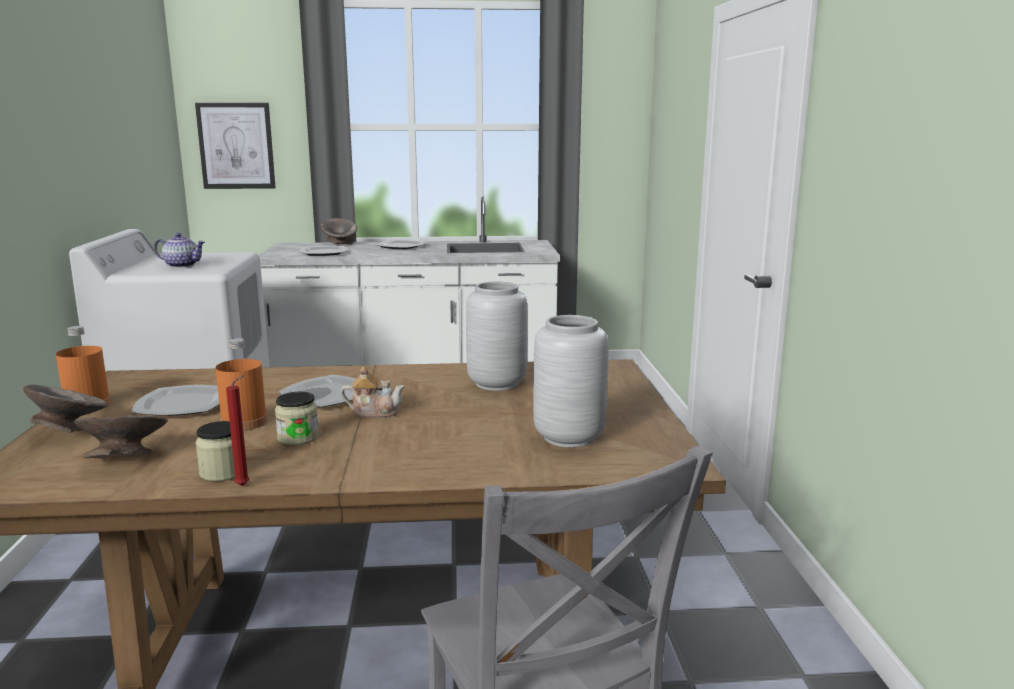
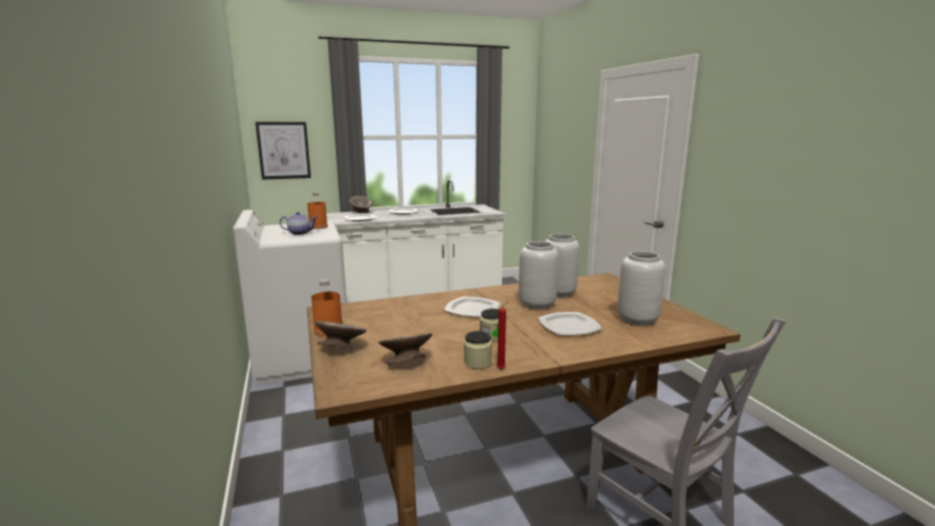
camera: 15 degrees left, 0 degrees up
(183, 404) = (391, 324): plate -> plate (569, 326)
(244, 422) = (446, 331): orange bottle -> orange bottle (318, 227)
(374, 412) = (514, 316): teapot -> none
(438, 397) = (537, 304): none -> grey vase

